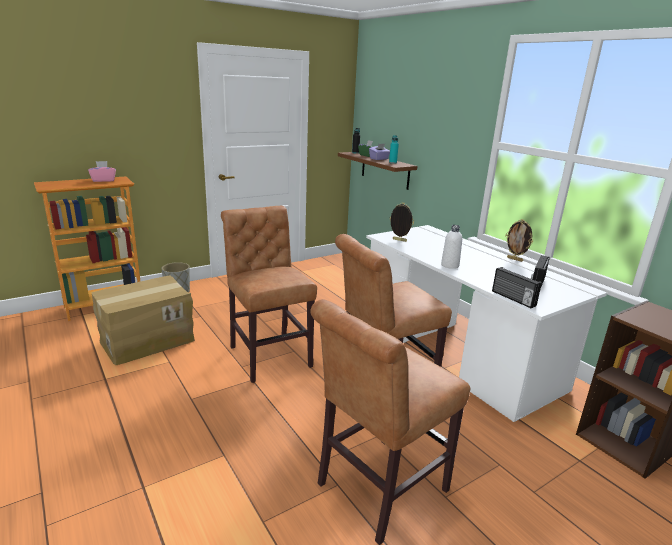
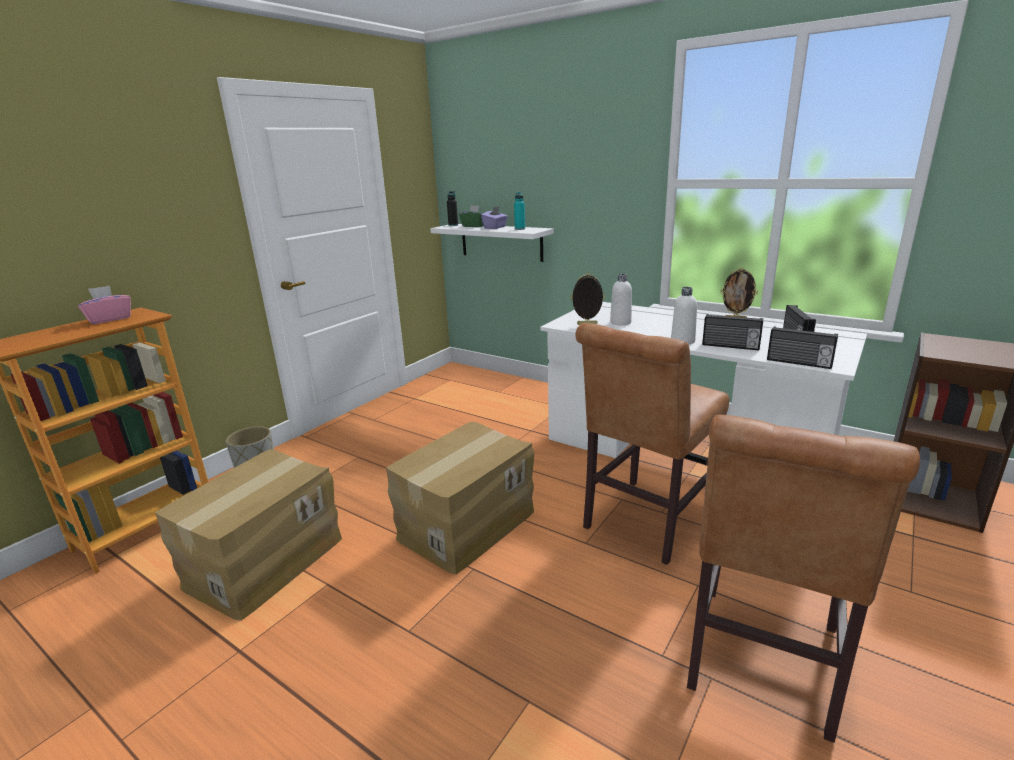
camera: 20 degrees left, 0 degrees up
(268, 354) = (465, 524): brown chair -> cardboard box
(385, 170) = (501, 242): brown shelf -> white shelf
(424, 244) = (620, 322): none -> white bottle
(479, 276) = (730, 346): none -> radio

